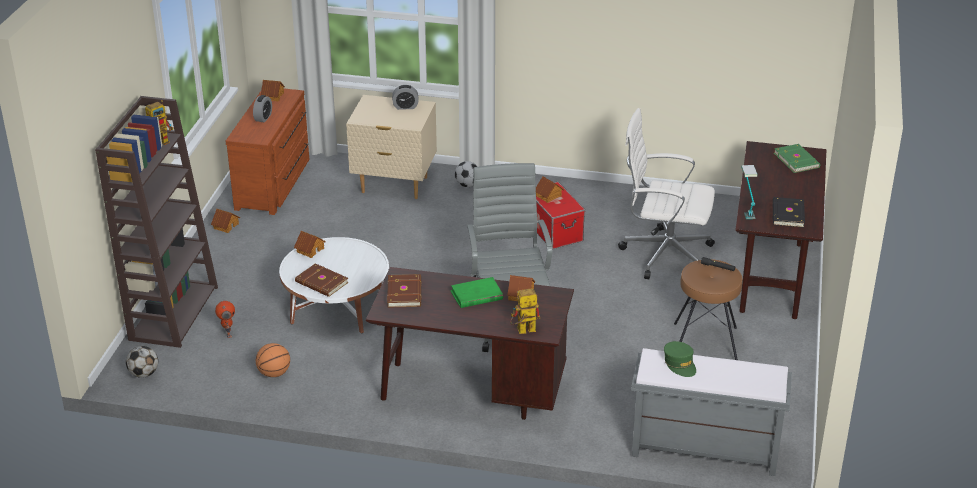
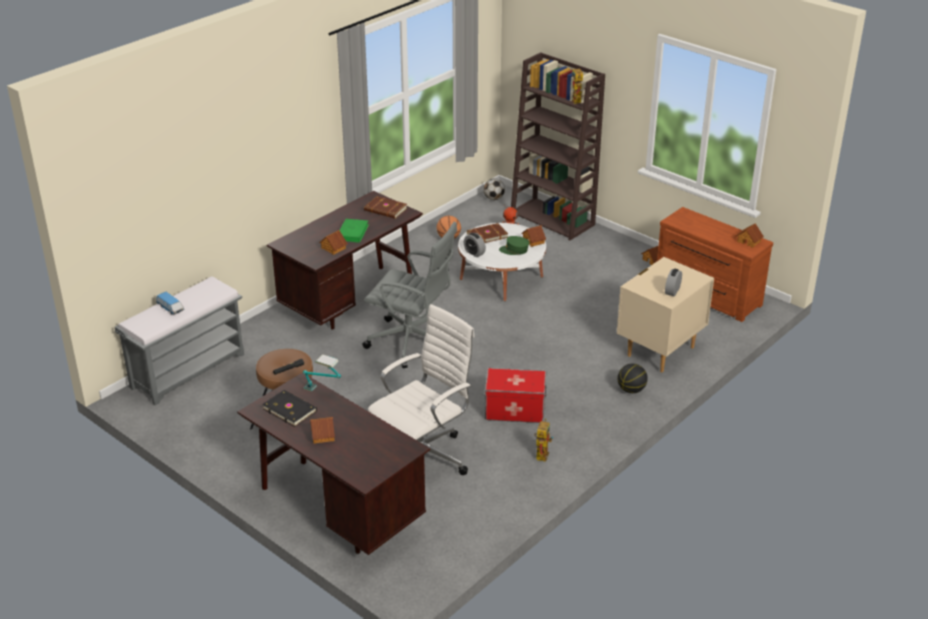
camera: 120 degrees right, 0 degrees up
(263, 118) = (709, 228): alarm clock -> alarm clock (474, 253)
(467, 185) = (631, 390): football -> basketball
(522, 331) = (294, 236): toy robot -> toy robot (541, 453)
(548, 196) = (524, 378): toy house -> toy house (322, 435)
(680, 364) = (202, 297): green cap -> green cap (514, 250)
(723, 375) = (170, 308): none -> toy car
(797, 160) = (365, 462): green book -> none

